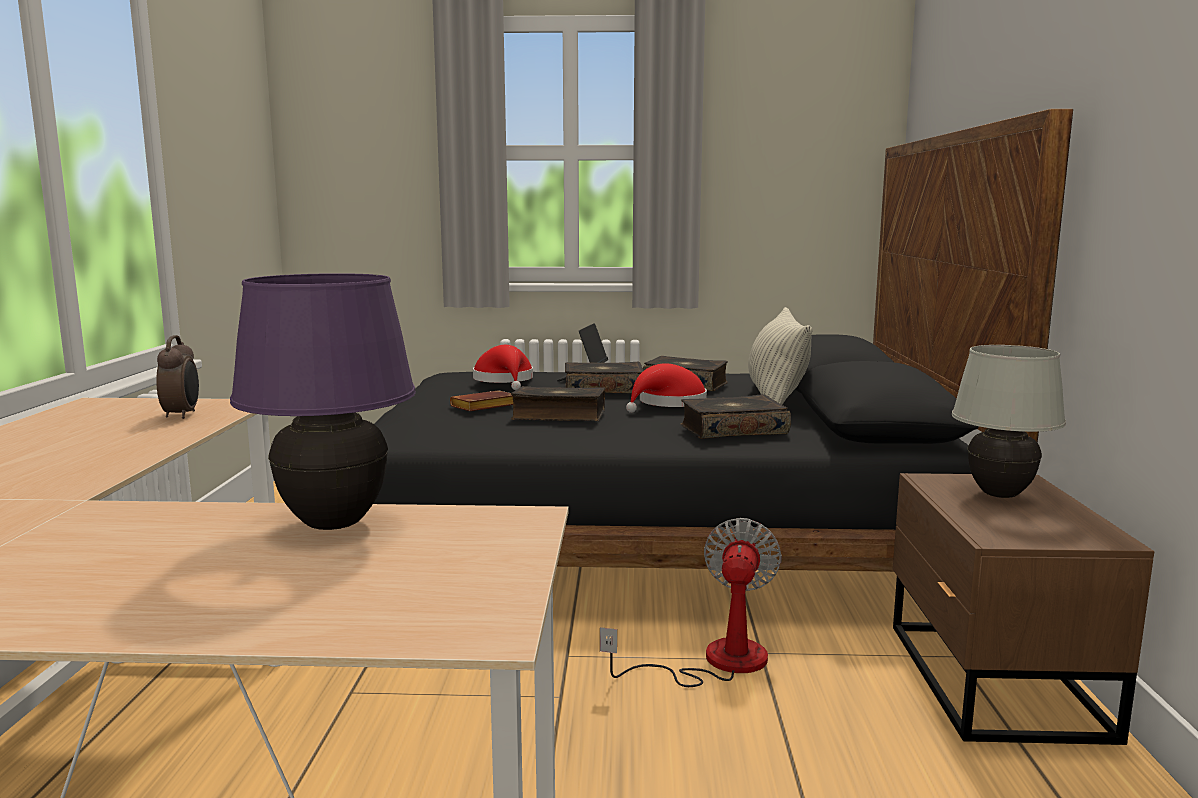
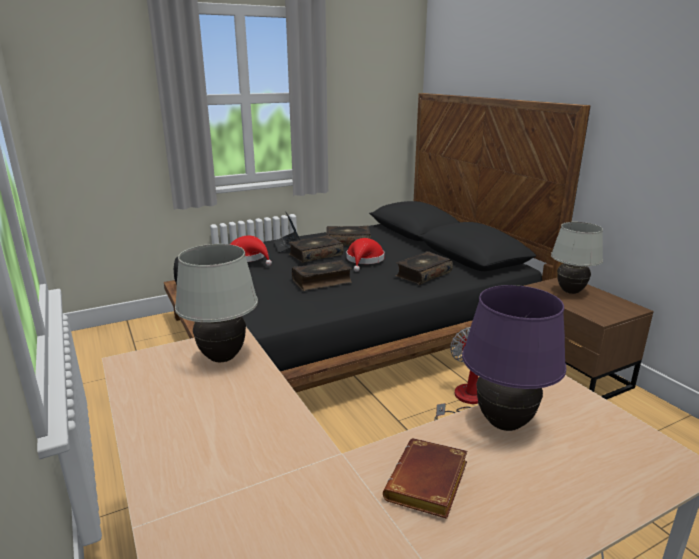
camera: 30 degrees left, 10 degrees up
(182, 415) = (222, 358): alarm clock -> white table lamp
(483, 407) = (267, 283): brown book -> brown book (428, 485)
(776, 399) = (406, 246): pillow -> none

